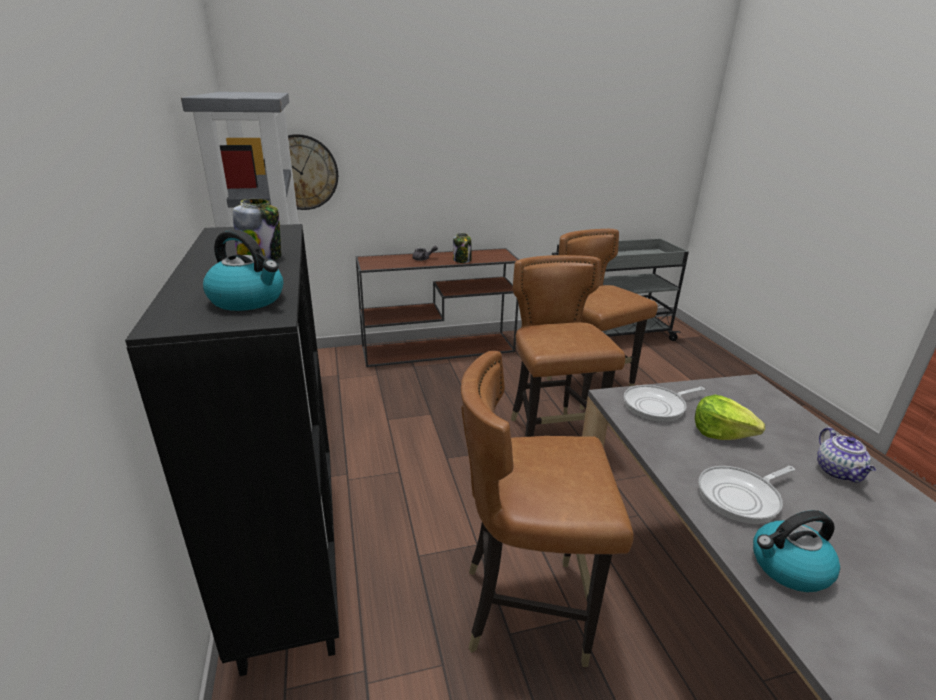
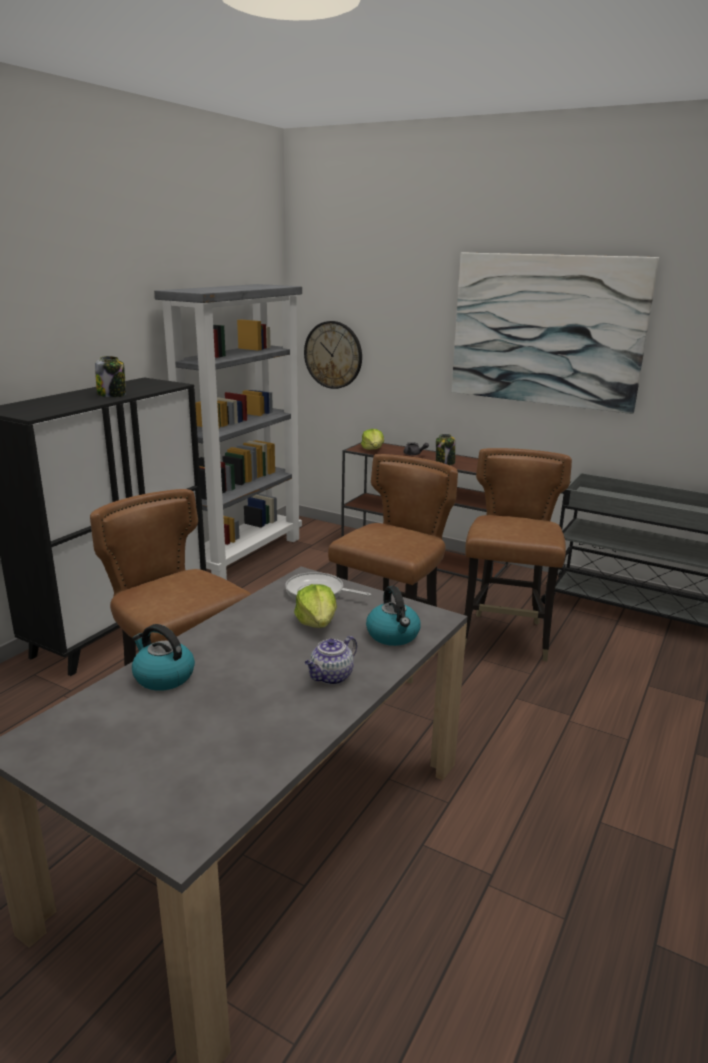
camera: 45 degrees right, 5 degrees down
(248, 300) = (46, 408): kettle -> kettle (393, 635)
(382, 263) = (373, 449): none -> lettuce
(520, 128) = (546, 330): none -> picture
(741, 497) = (230, 647): frying pan -> none

